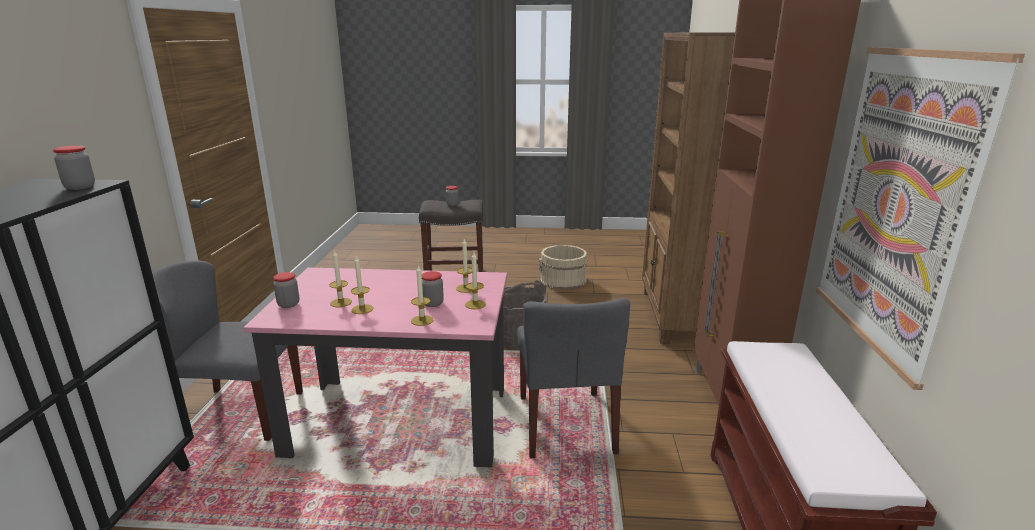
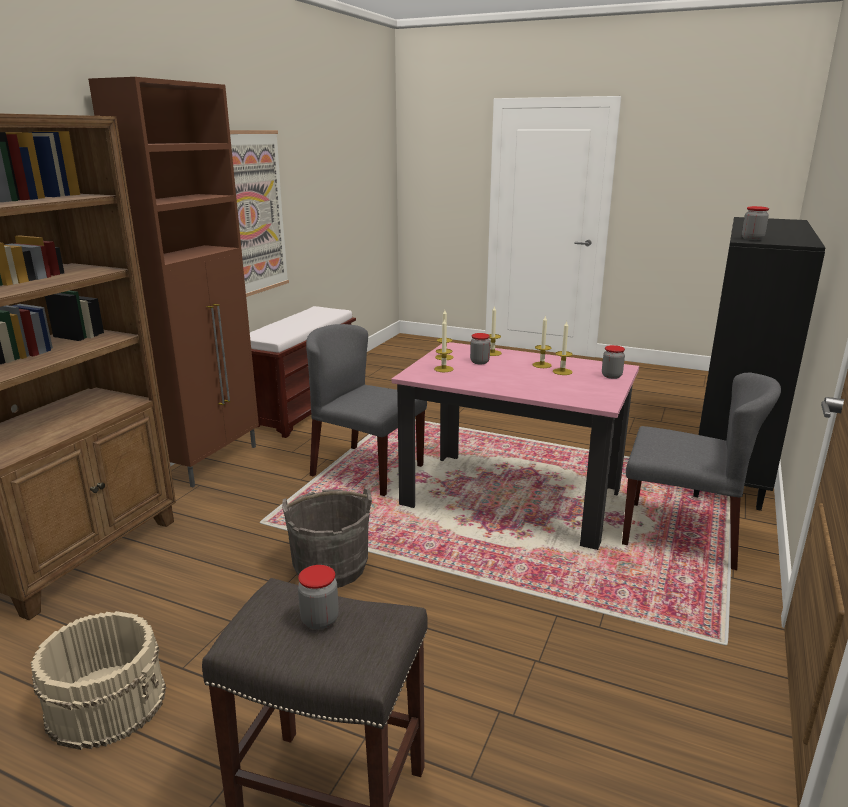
camera: 160 degrees left, 0 degrees up
(566, 424) = (366, 470): grey chair -> grey chair turned 75 degrees counterclockwise

